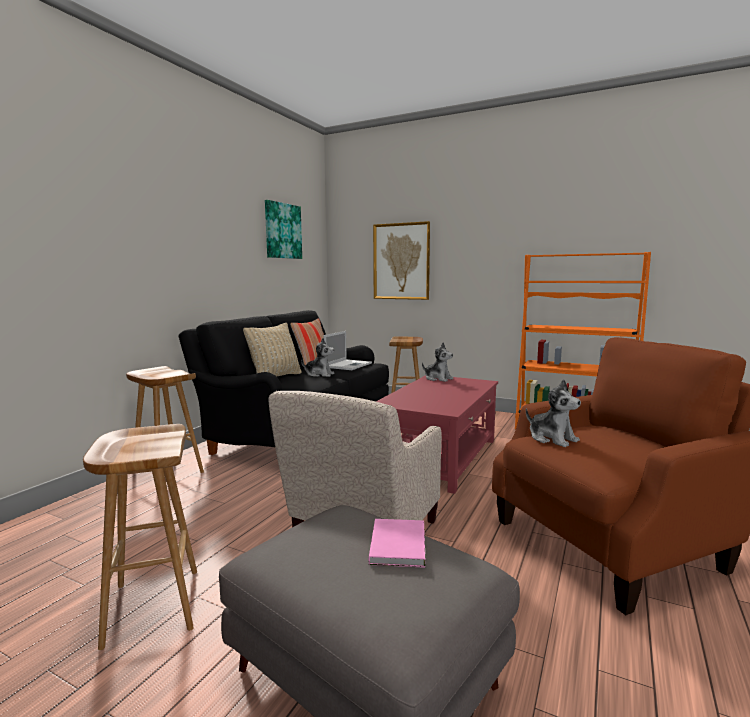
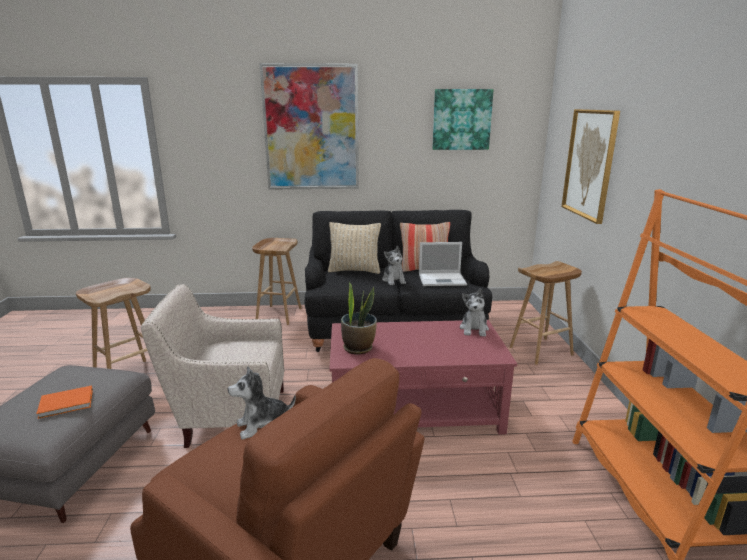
camera: 60 degrees right, 10 degrees up
(167, 226) = (311, 128): none -> picture
(399, 544) = (68, 403): pink book -> orange book
(431, 405) = (358, 348): none -> potted plant
(552, 438) = (263, 425): plush toy -> plush toy turned 45 degrees clockwise

